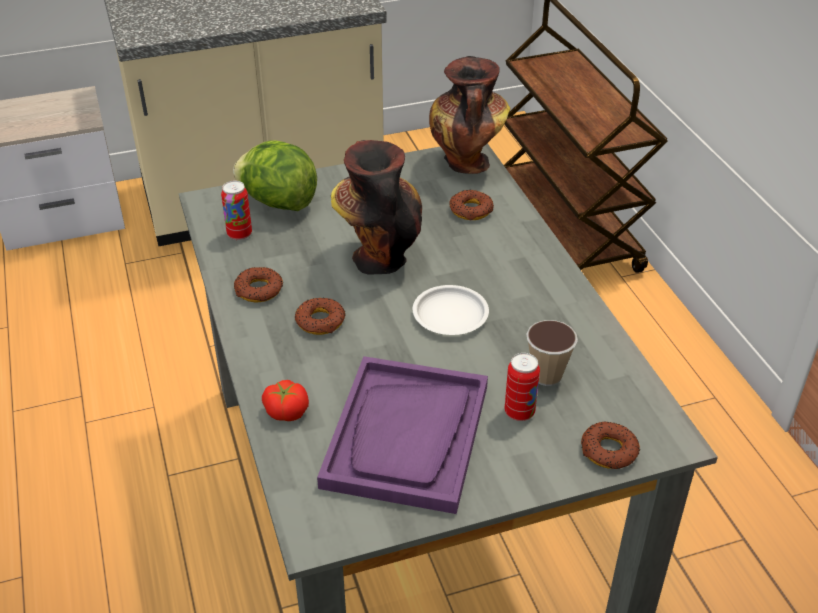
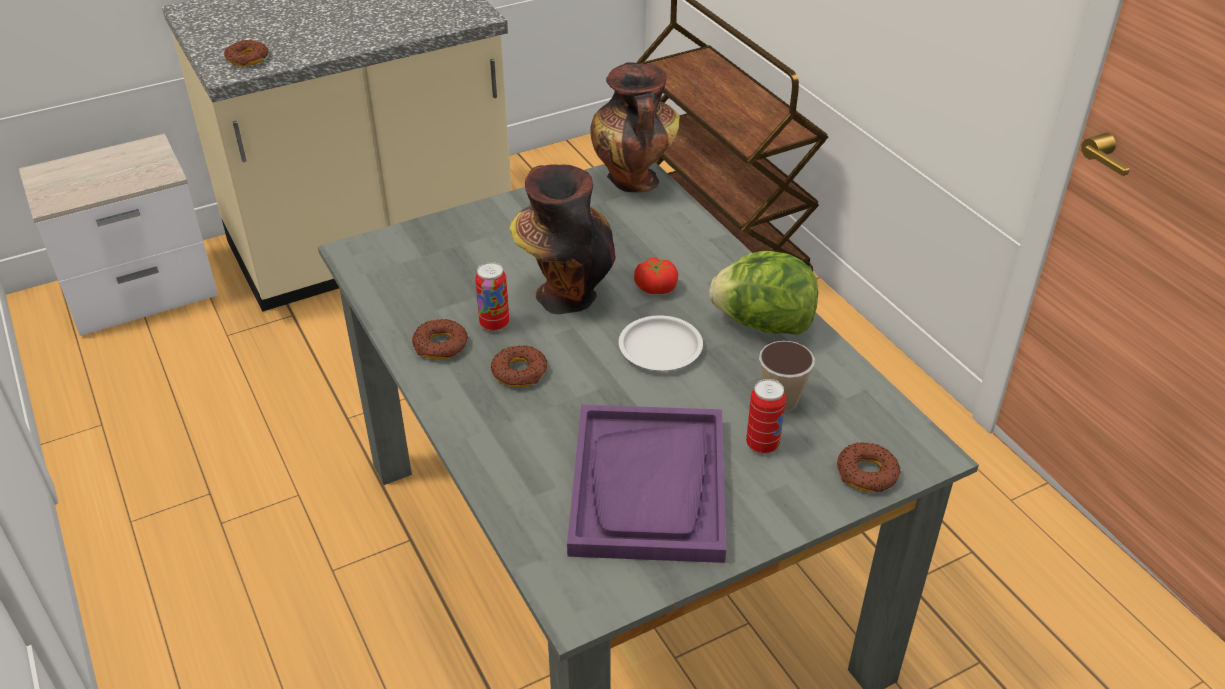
camera: 10 degrees left, 0 degrees up
(239, 234) = (401, 285): can -> can (494, 324)
(278, 202) = (435, 245): lettuce -> lettuce (763, 324)
(286, 410) = (508, 475): tomato -> tomato (655, 287)
(471, 210) = (652, 232): donut -> donut (247, 58)

